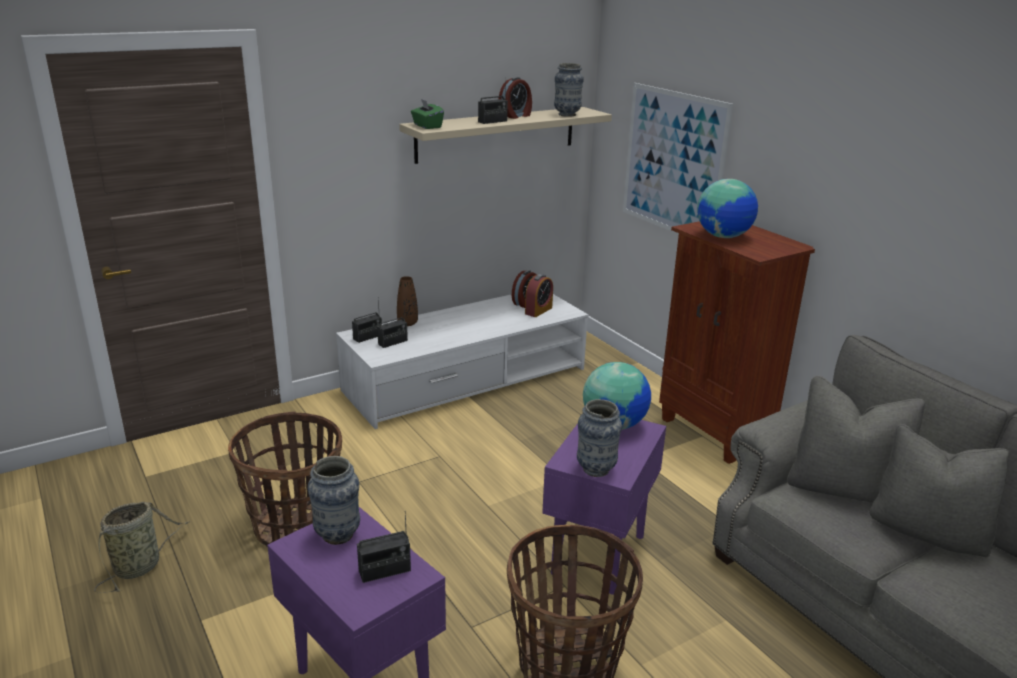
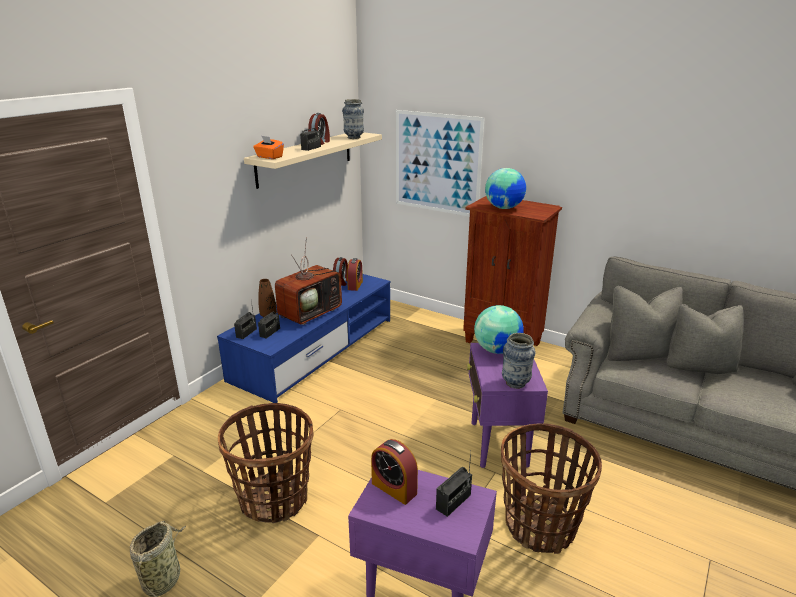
camera: 25 degrees left, 0 degrees up
(337, 535) = (394, 488): vase -> alarm clock
(427, 126) = (269, 157): green tissue box -> orange tissue box
(457, 330) = (310, 312): none -> television
(466, 379) = (315, 348): white tv stand -> blue tv stand

